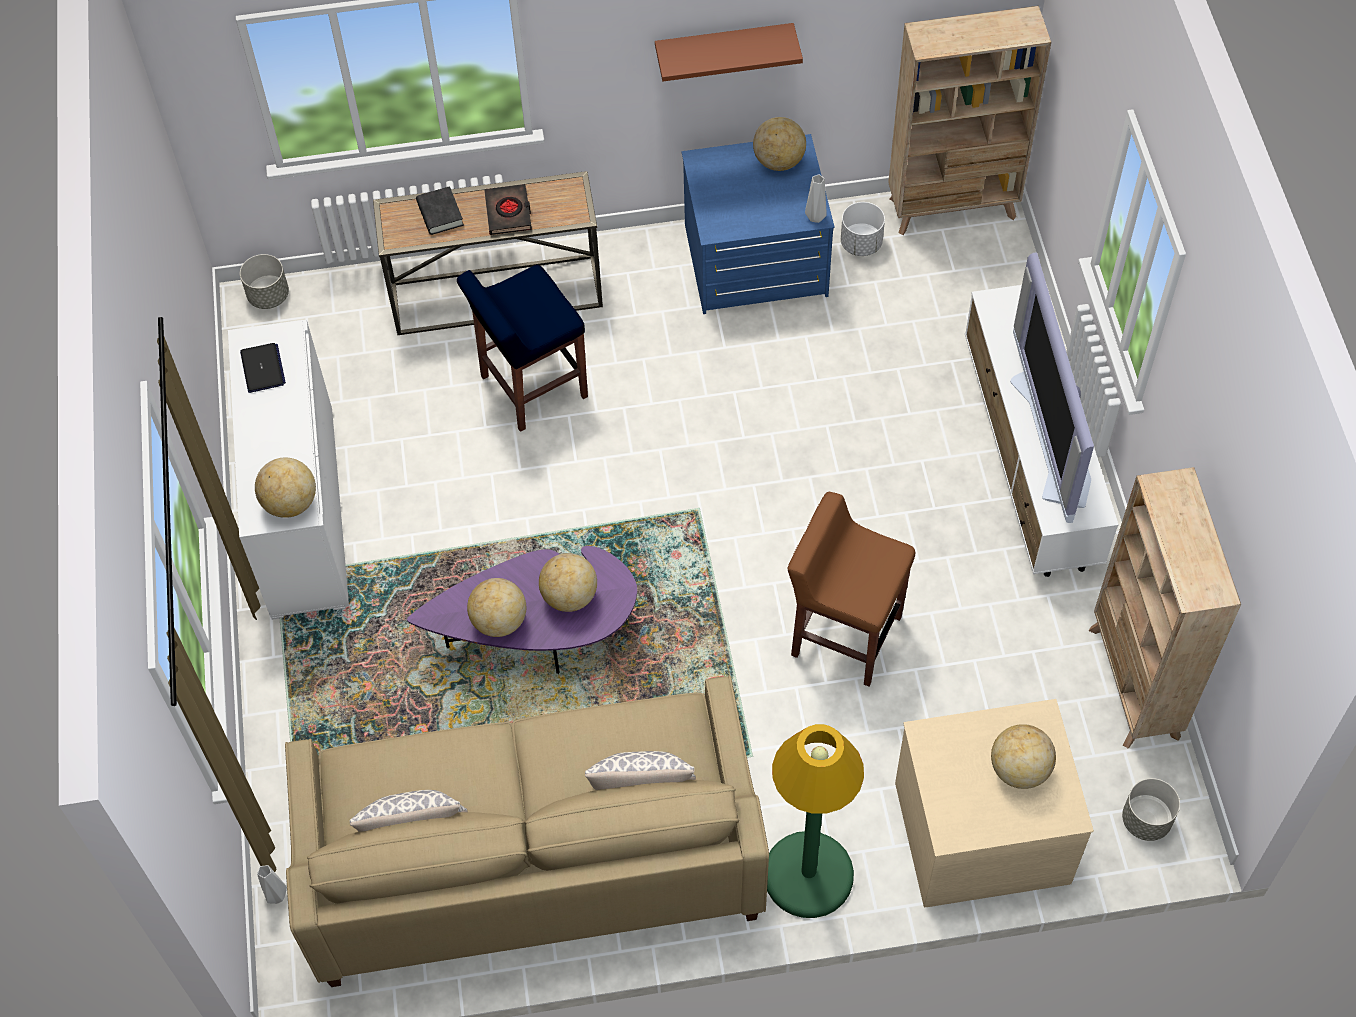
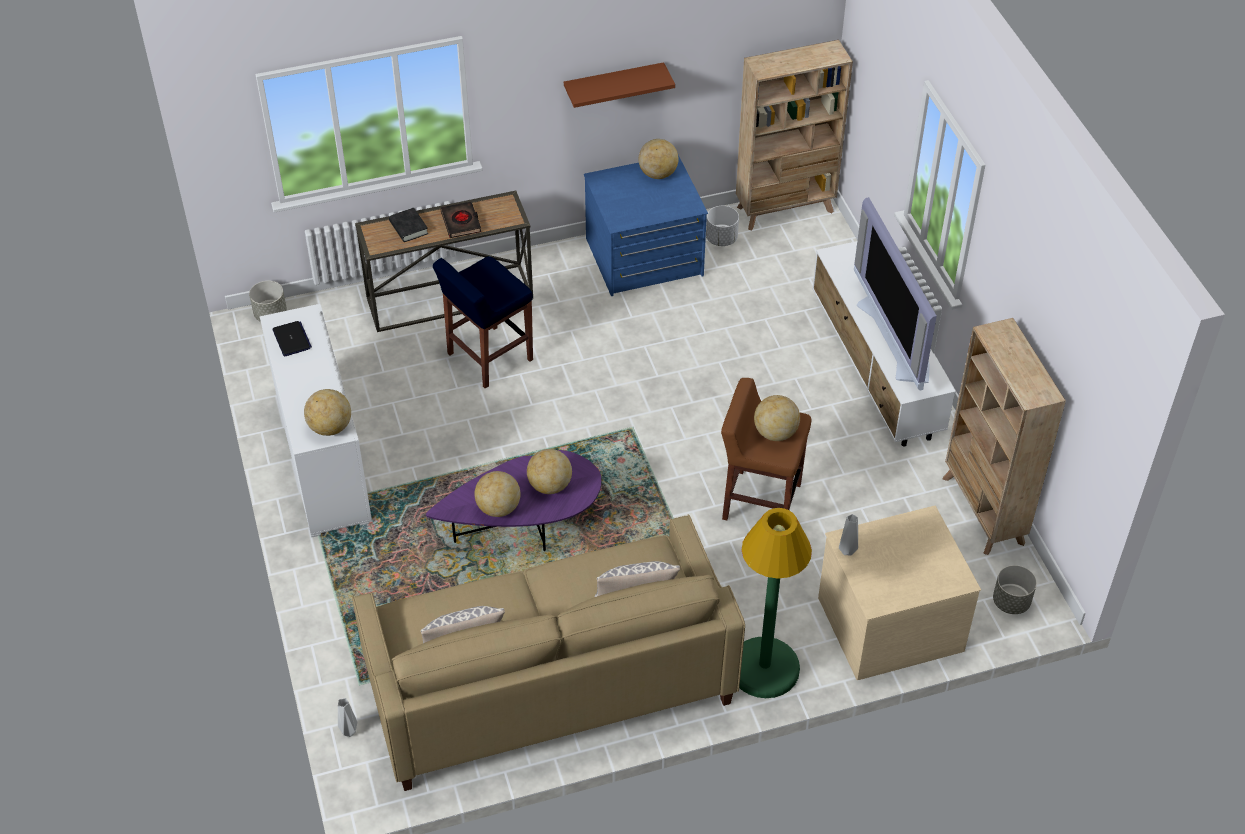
camera: 10 degrees left, 10 degrees down
(815, 217) = (692, 207): grey vase -> grey vase (846, 550)
(1019, 769) = (917, 555): globe -> globe (775, 433)

